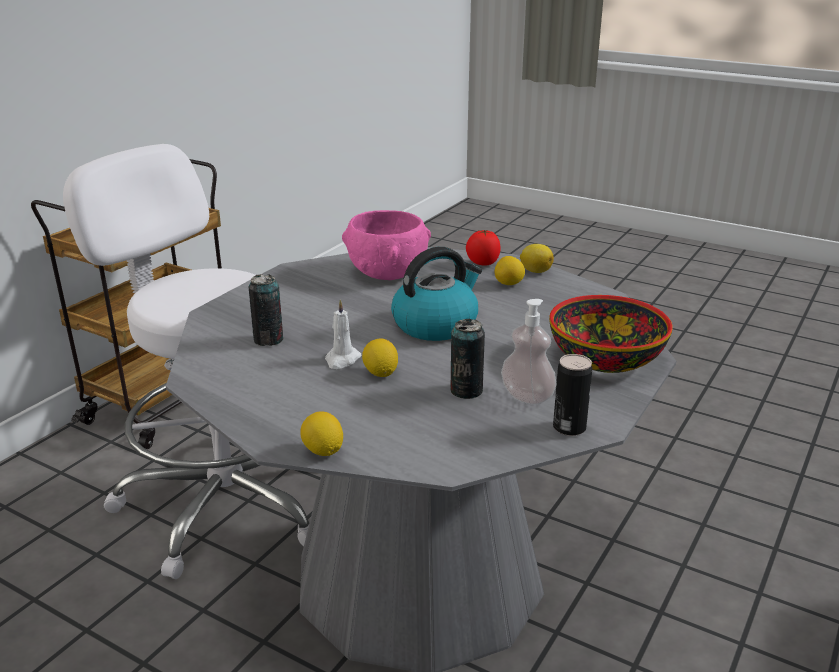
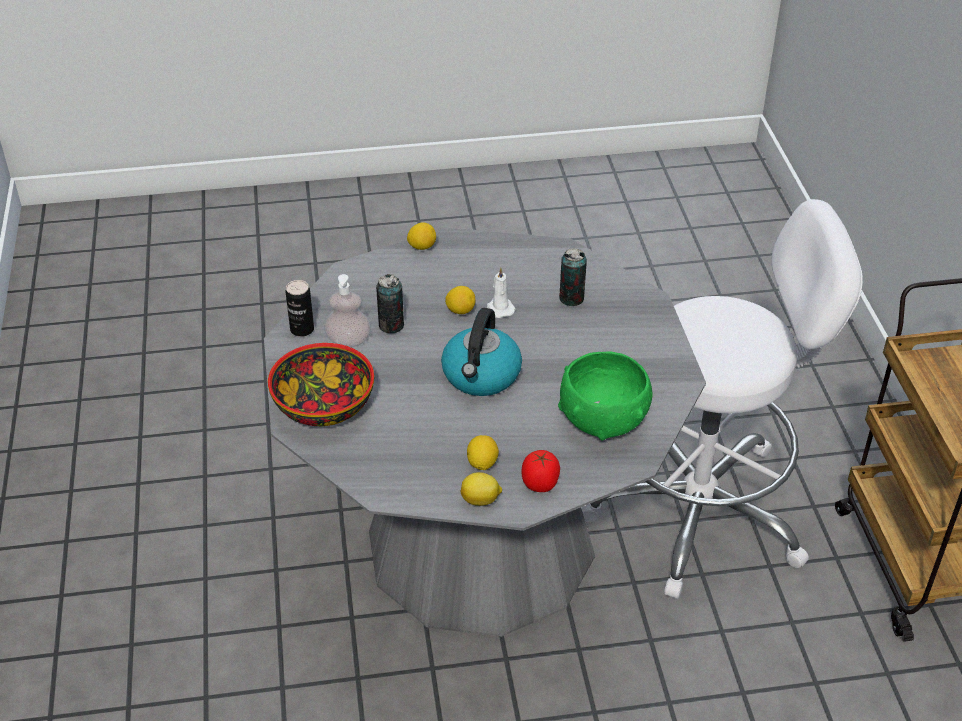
camera: 140 degrees right, 15 degrees up
(386, 272) = (603, 420): pink bowl -> green bowl

